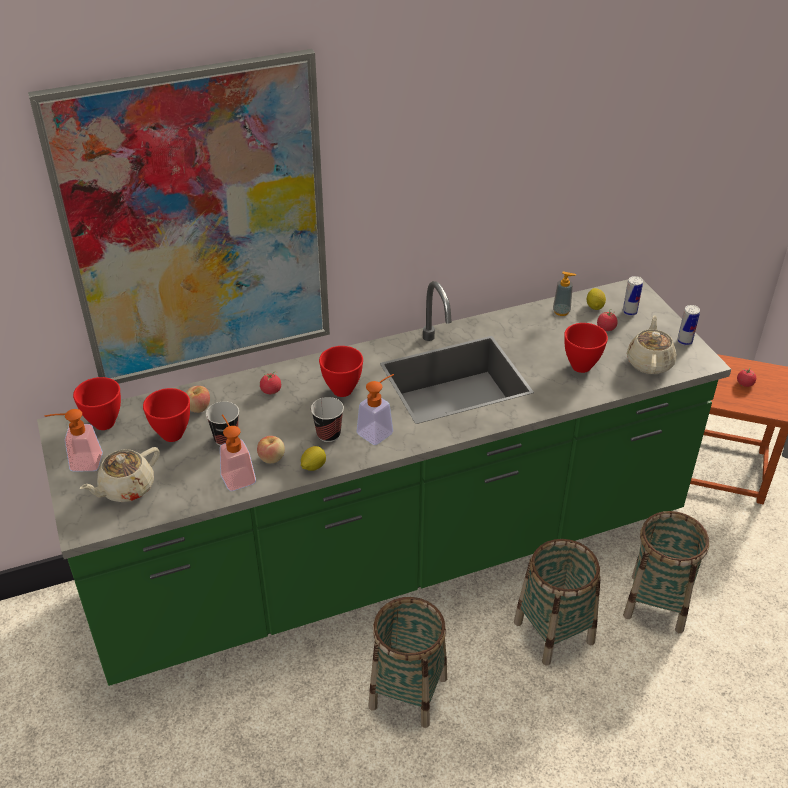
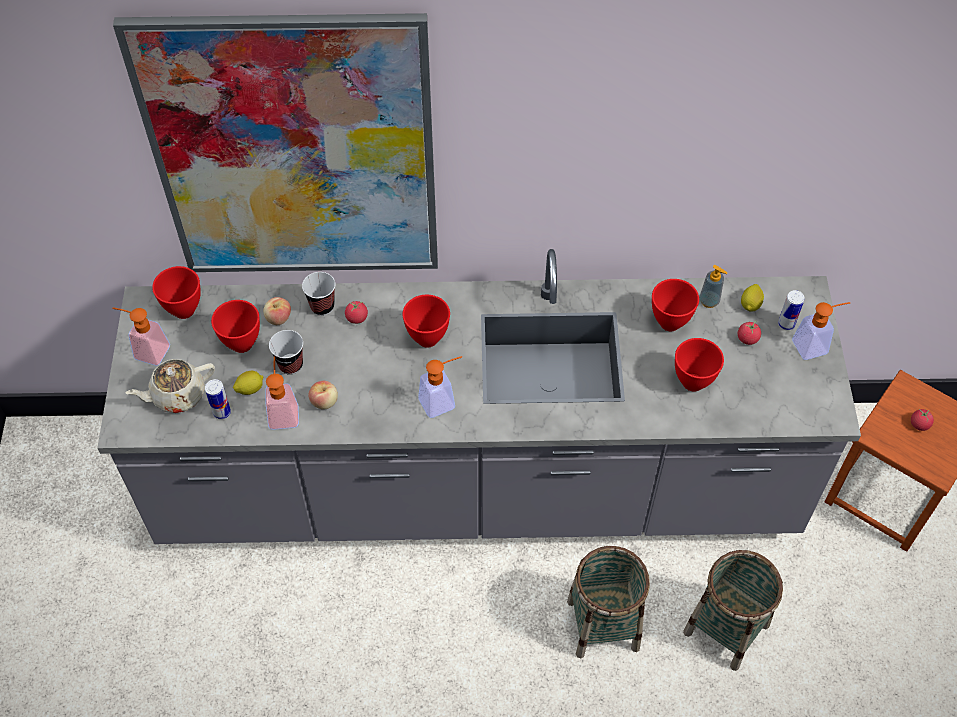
camera: 20 degrees right, 15 degrees up
(313, 467) = (360, 425): lemon -> lemon (250, 389)
(328, 434) = (391, 390): cup -> cup (322, 306)
(394, 556) = (478, 486): green counter -> grey counter
(408, 692) = (431, 639): basket -> none
(539, 332) = (670, 322): none -> red bowl
(649, 362) = (772, 399): beige teapot -> none
(660, 320) = (815, 345): none -> soap dispenser
(684, 341) = (827, 383): can -> can (222, 412)

